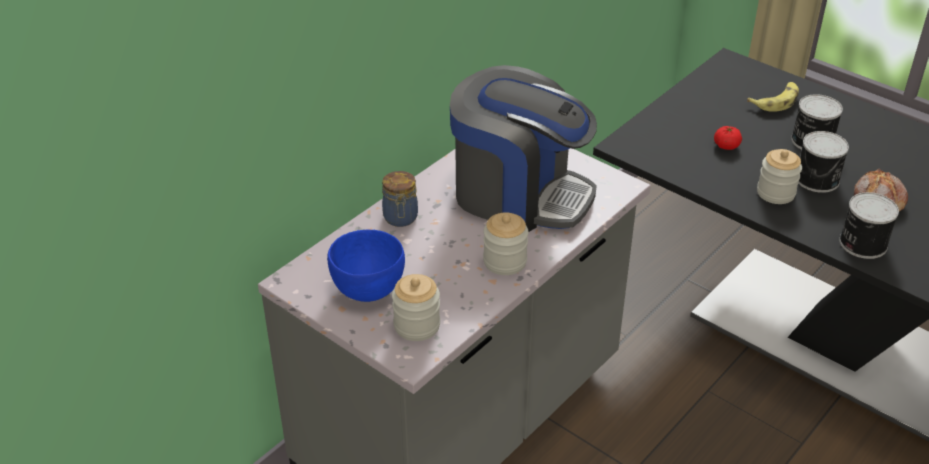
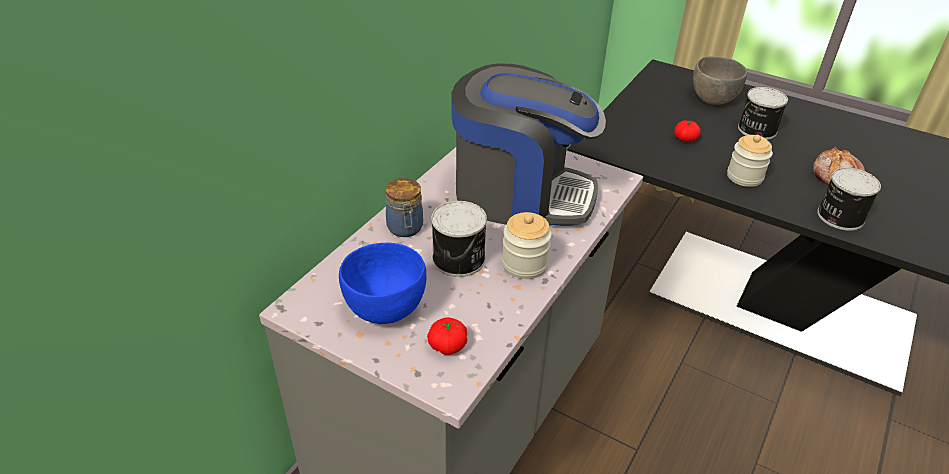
camera: 10 degrees left, 0 degrees up
(417, 325) = (447, 345): jar -> tomato
(776, 101) = (713, 99): banana -> grey bowl
(818, 179) = (776, 162): can -> can (460, 259)

